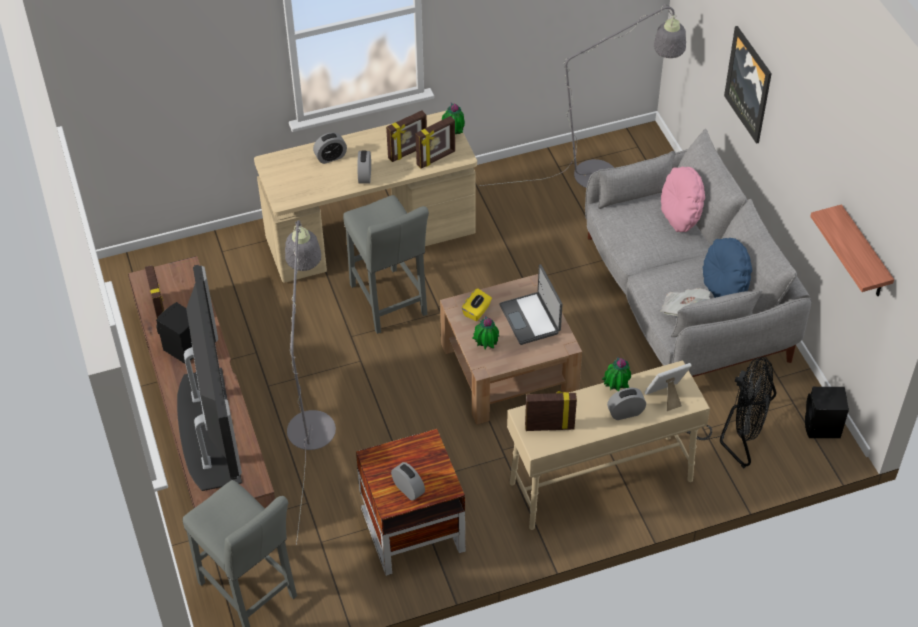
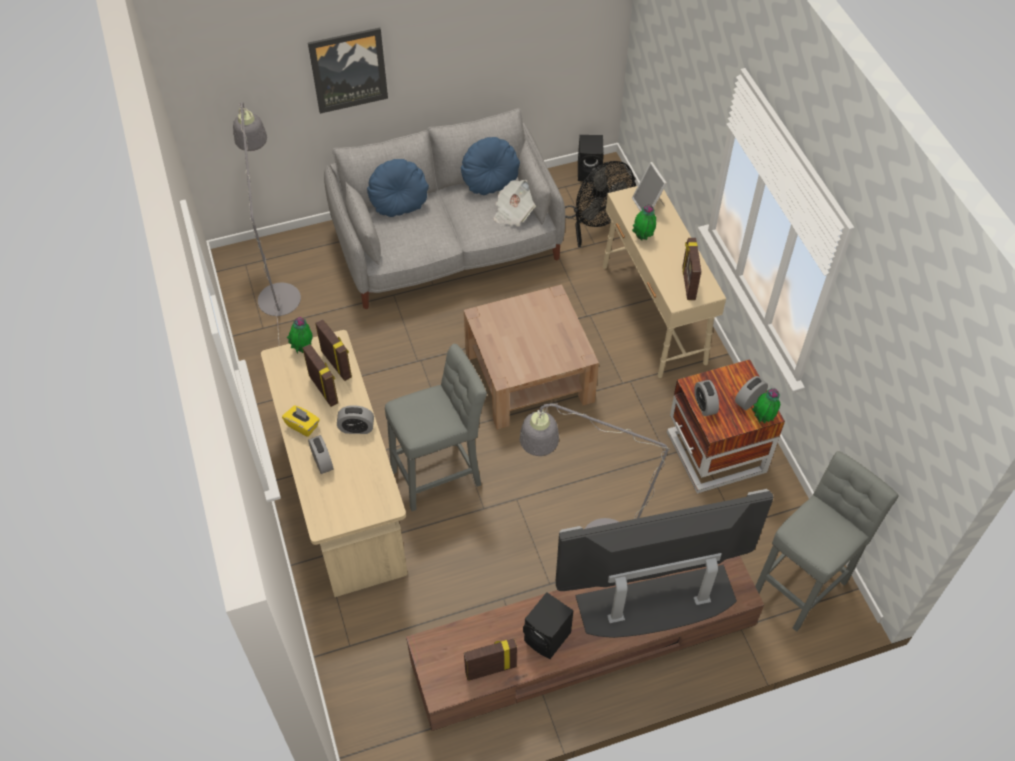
camera: 90 degrees left, 5 degrees up
(477, 311) = (512, 361): yellow tissue box -> yellow tissue box (303, 426)
(485, 347) = (558, 354): potted plant -> potted plant (763, 419)
(531, 319) = (522, 319): laptop -> none
(625, 413) = (668, 232): alarm clock -> alarm clock (704, 405)
(680, 218) = (399, 207): pink pillow -> blue pillow
(737, 431) = (595, 222): black fan -> black fan turned 120 degrees clockwise
(863, 255) = (562, 28): shelf -> none

